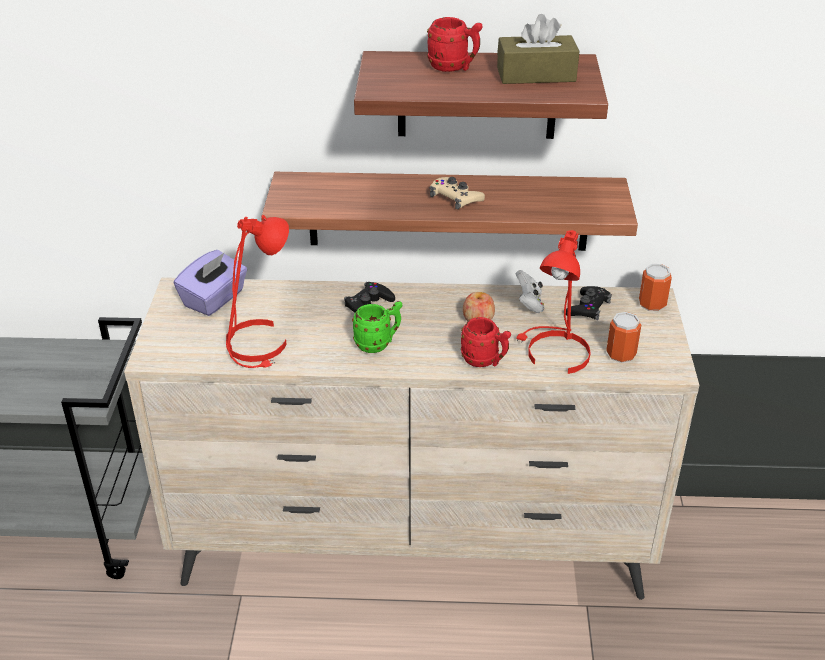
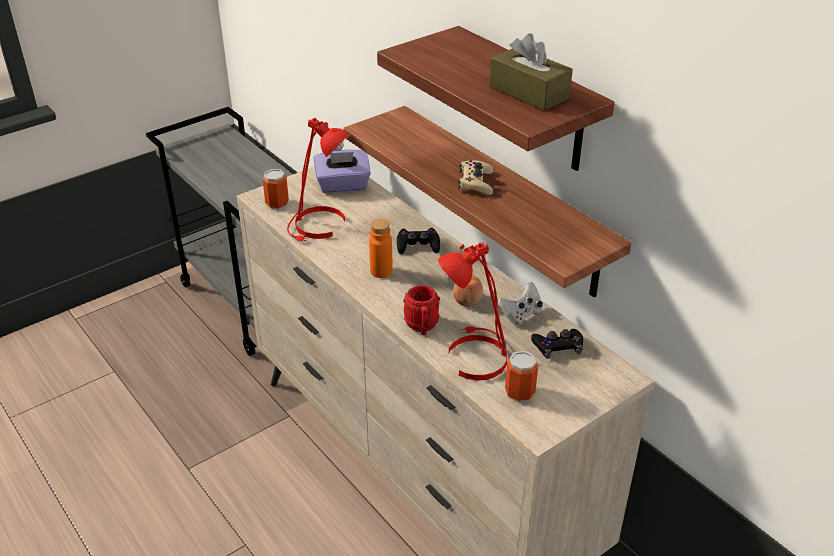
camera: 50 degrees right, 0 degrees up
(378, 343) = (381, 271): green mug -> orange bottle
(454, 68) = (485, 62): red mug -> none
(652, 304) = (612, 379): can -> can (277, 203)

